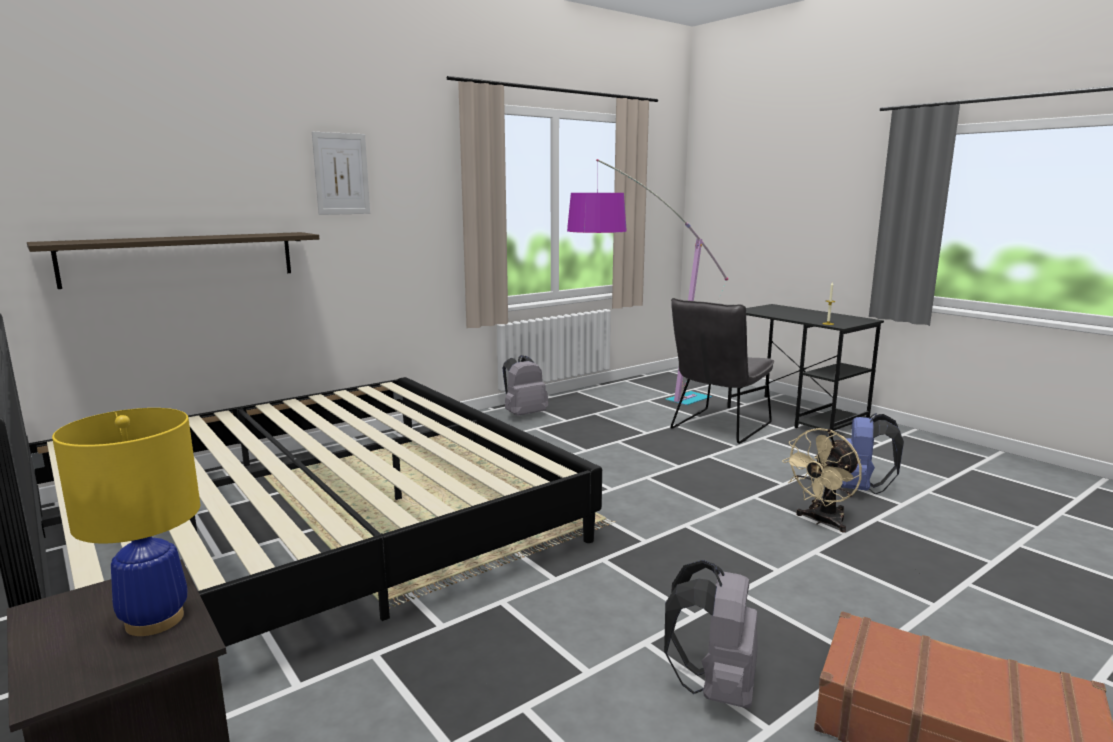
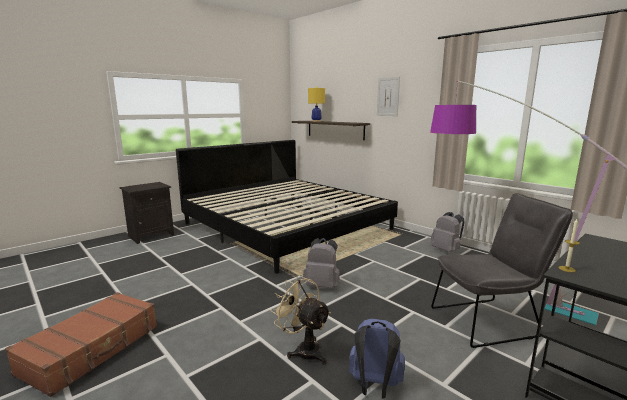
camera: 85 degrees right, 0 degrees up
(155, 620) = (144, 188): yellow table lamp -> yellow table lamp (316, 121)
(715, 688) = (157, 296): grey backpack -> grey backpack (322, 285)
(717, 428) = (489, 321): grey chair -> grey chair turned 135 degrees clockwise

